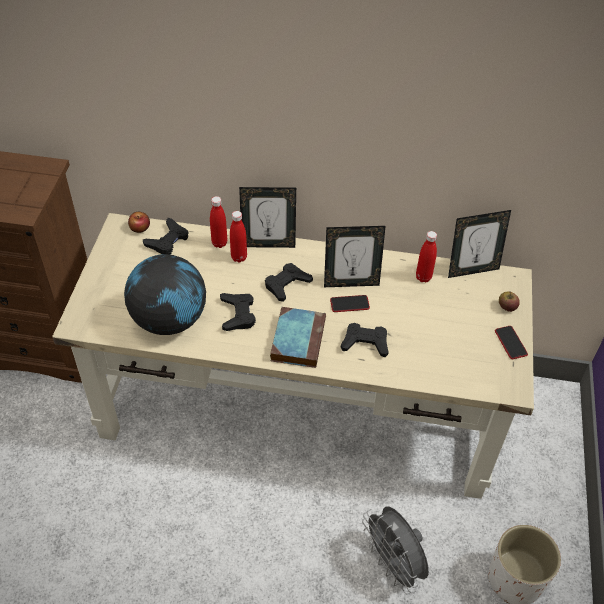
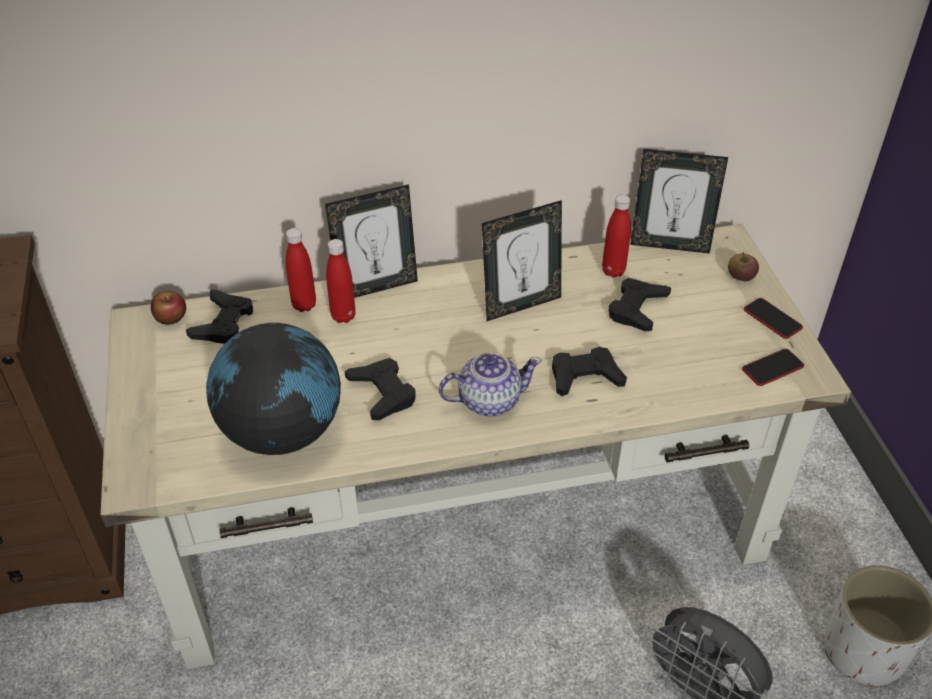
camera: 20 degrees left, 5 degrees down
(287, 284) = (432, 332): black game controller -> black game controller (637, 309)
(298, 339) = (488, 400): book -> teapot
(349, 304) = (534, 333): phone -> phone (772, 368)
(472, 270) = (669, 245): picture frame -> picture frame turned 45 degrees clockwise

